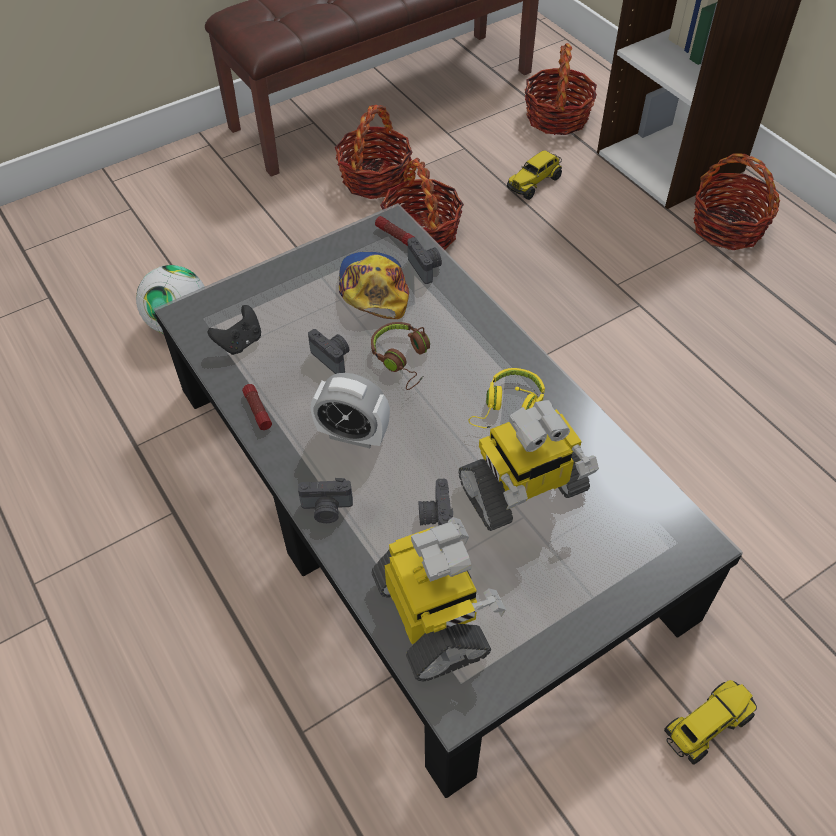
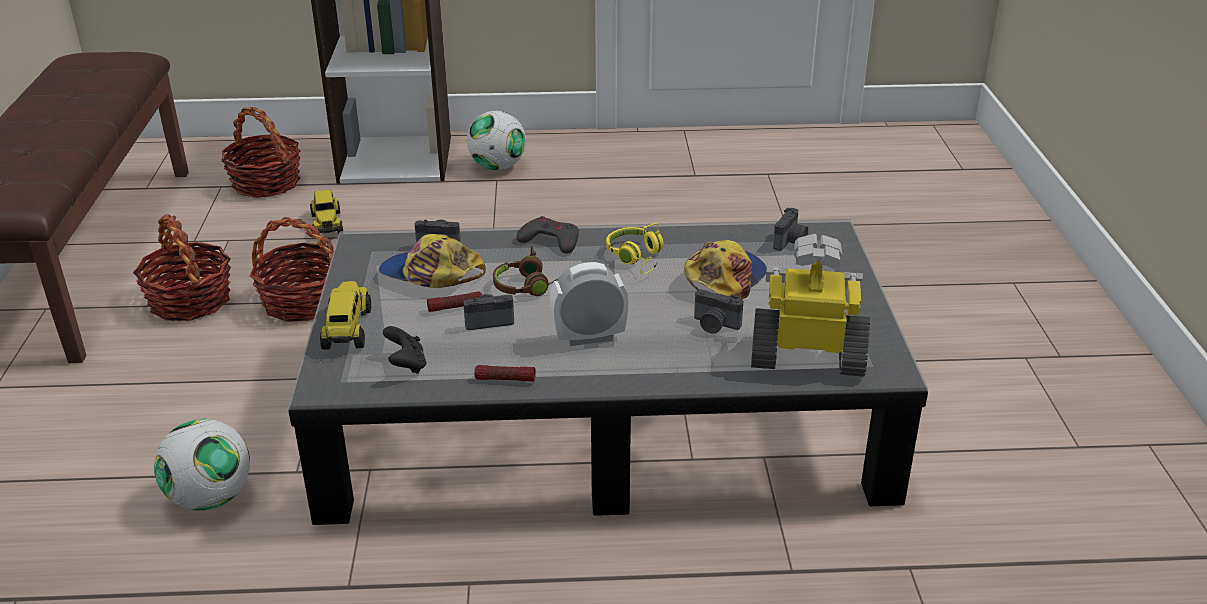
camera: 60 degrees left, 20 degrees down
(327, 509) = (657, 375): camera -> camera (790, 242)
(353, 435) = (589, 337): alarm clock -> alarm clock turned 150 degrees counterclockwise
(395, 236) = (381, 245): flashlight -> flashlight (455, 307)
(488, 333) = (550, 240): none -> grey game controller
(523, 490) = (724, 279): toy robot -> cap
(706, 726) = (919, 358): toy truck -> toy truck (347, 330)
(728, 228) = (498, 167): basket -> football

